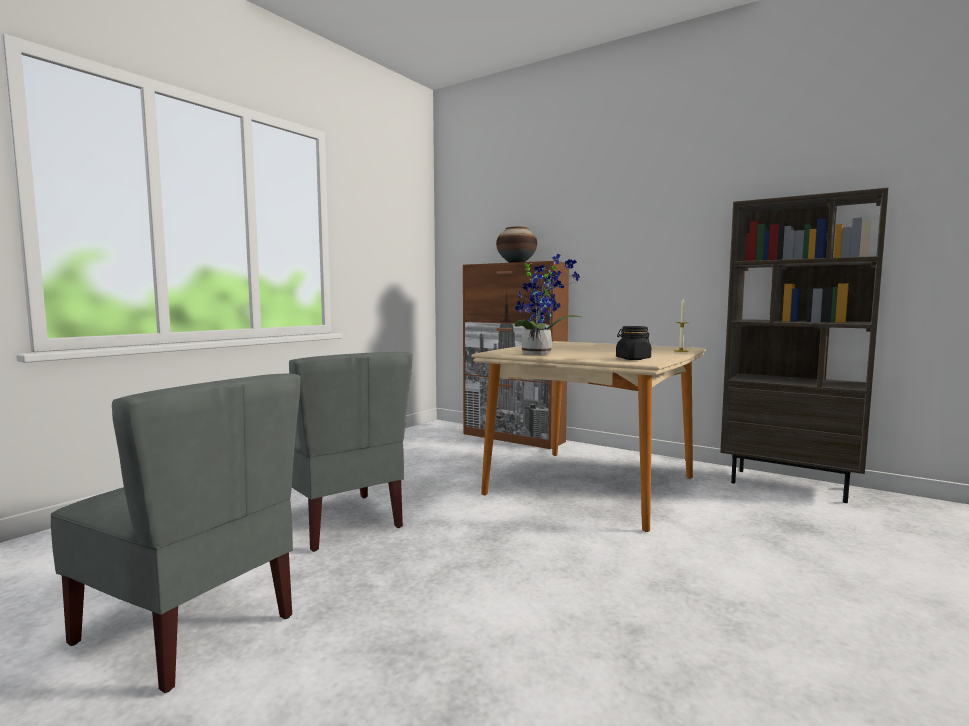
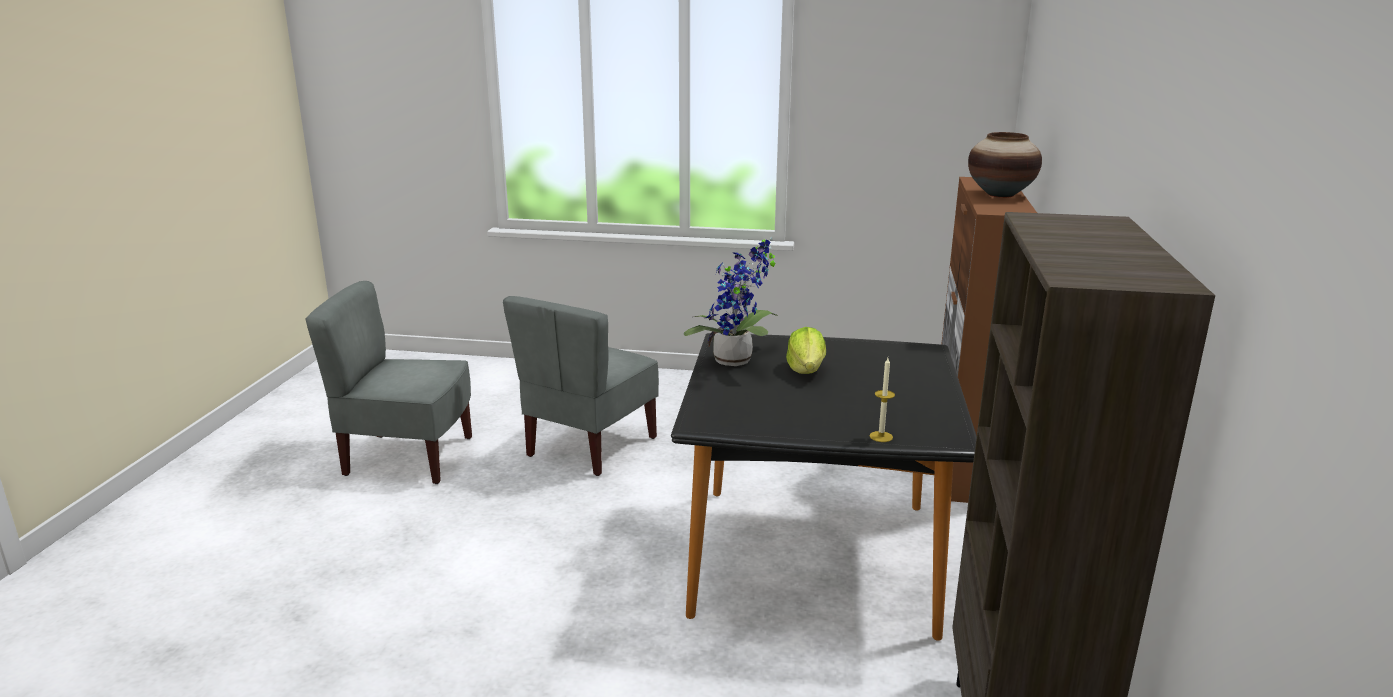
camera: 65 degrees right, 15 degrees up
(189, 628) = (407, 457): grey chair -> grey chair turned 90 degrees clockwise
(570, 350) = (806, 370): none -> lettuce
(592, 485) = (815, 558): beige dining table -> black dining table
(633, 359) = (727, 414): black jar -> none

